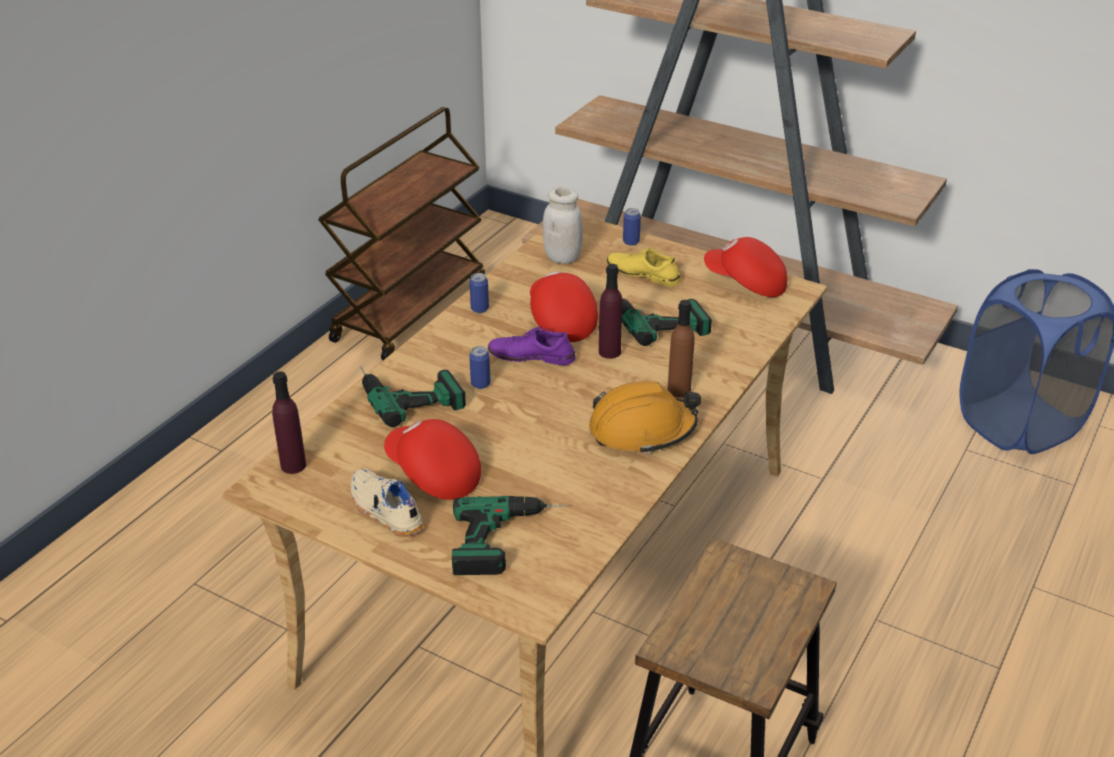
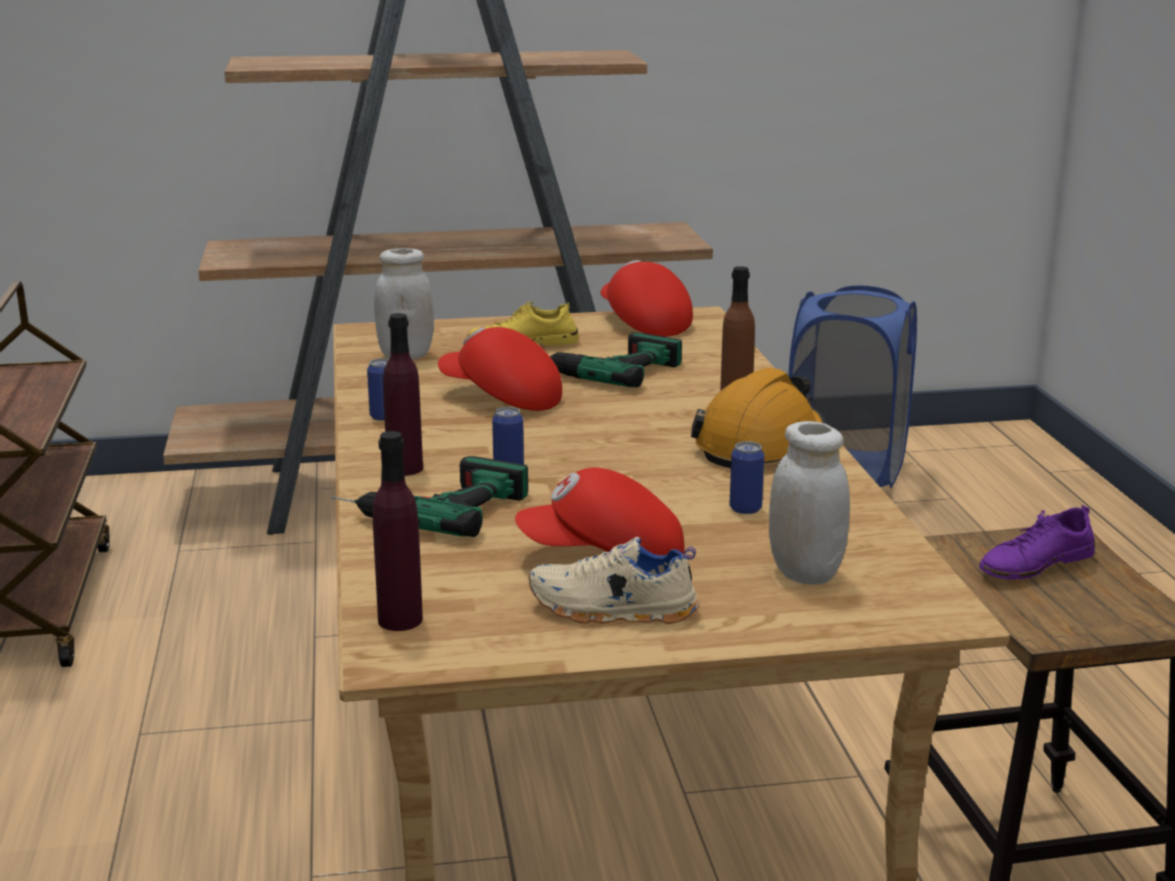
camera: 40 degrees left, 15 degrees down
(510, 539) = (805, 573): power drill -> white jar
(531, 355) = (523, 432): purple shoe -> purple shoe (1035, 564)
(609, 352) = (605, 404): purple bottle -> purple bottle (405, 468)
(631, 242) = (462, 326): can -> can (745, 509)
(745, 283) = (643, 323): red cap -> red cap turned 75 degrees clockwise

